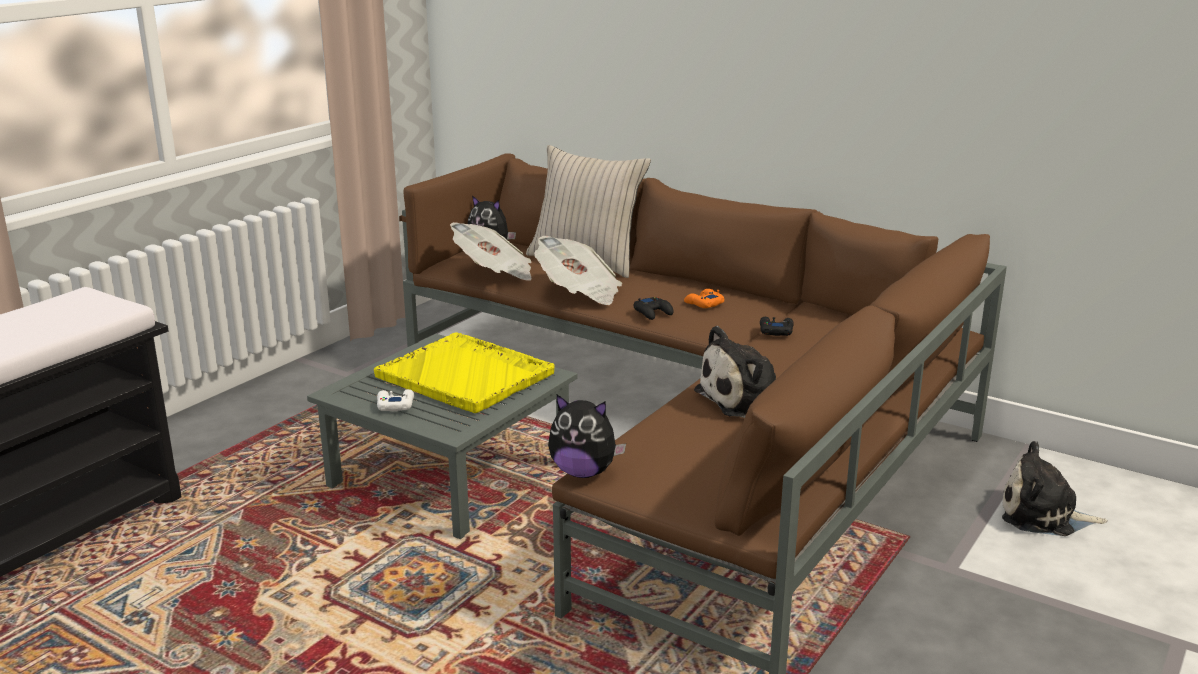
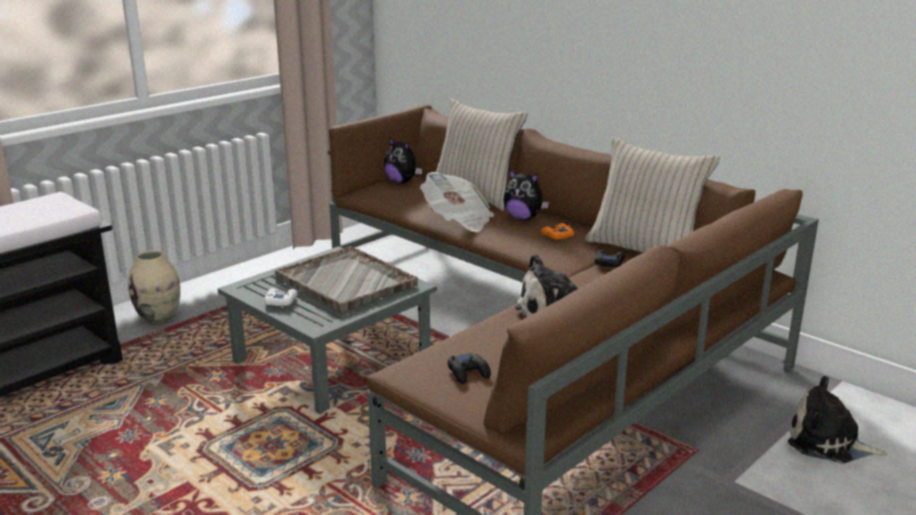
camera: 10 degrees right, 0 degrees up
(207, 439) = (159, 317): none -> beige vase
(466, 376) = (346, 281): yellow tray -> grey tray
(494, 273) = (397, 200): newspaper -> none
(583, 472) = (395, 368): plush toy -> plush toy (523, 218)
(653, 313) = (511, 240): black game controller -> black game controller (468, 373)
(810, 315) = (645, 251): none -> beige pillow

